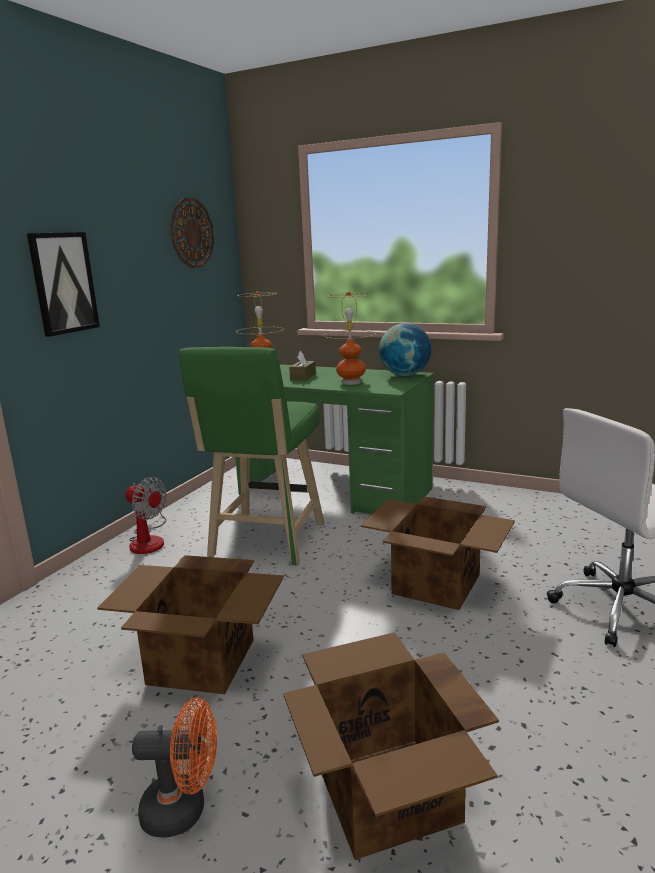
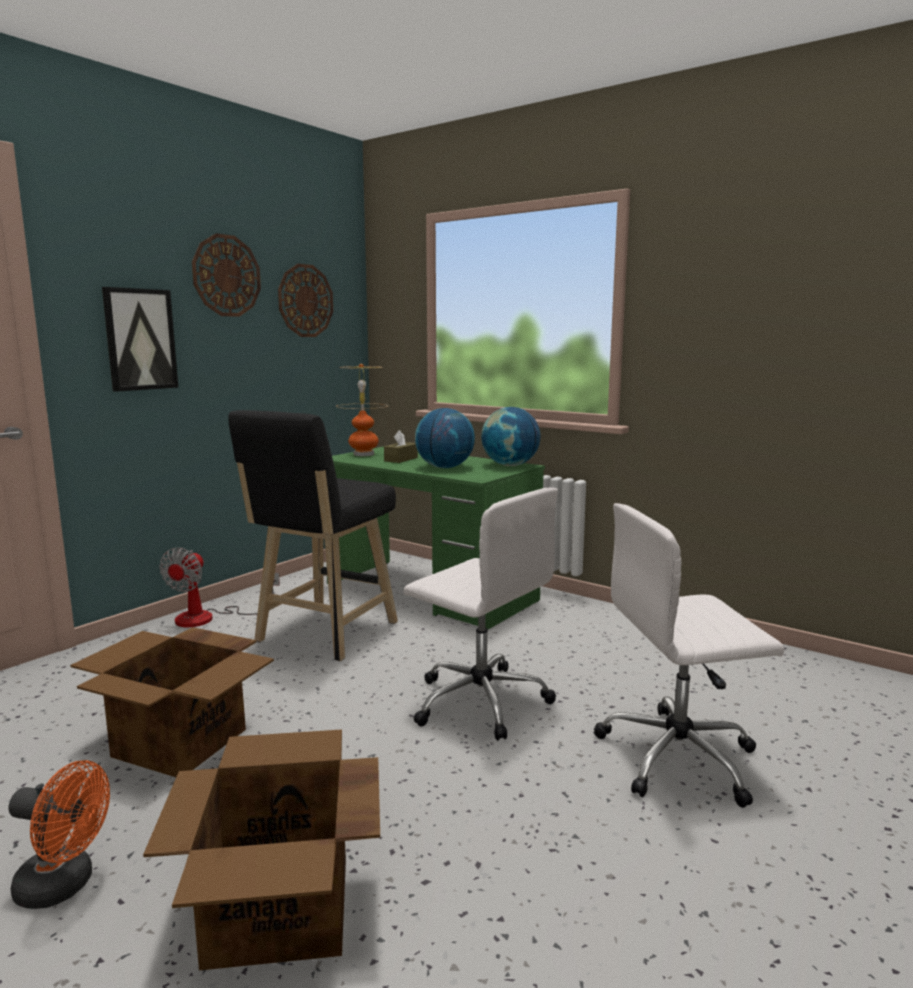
camera: 10 degrees right, 5 degrees down
(128, 214) = (226, 276): none -> wall clock
(149, 540) = (208, 617): fan -> fan turned 60 degrees clockwise
(265, 543) = (323, 635): green stool -> black stool
(351, 382) = (445, 467): table lamp -> globe
(437, 584) = (479, 701): cardboard box -> white office chair

